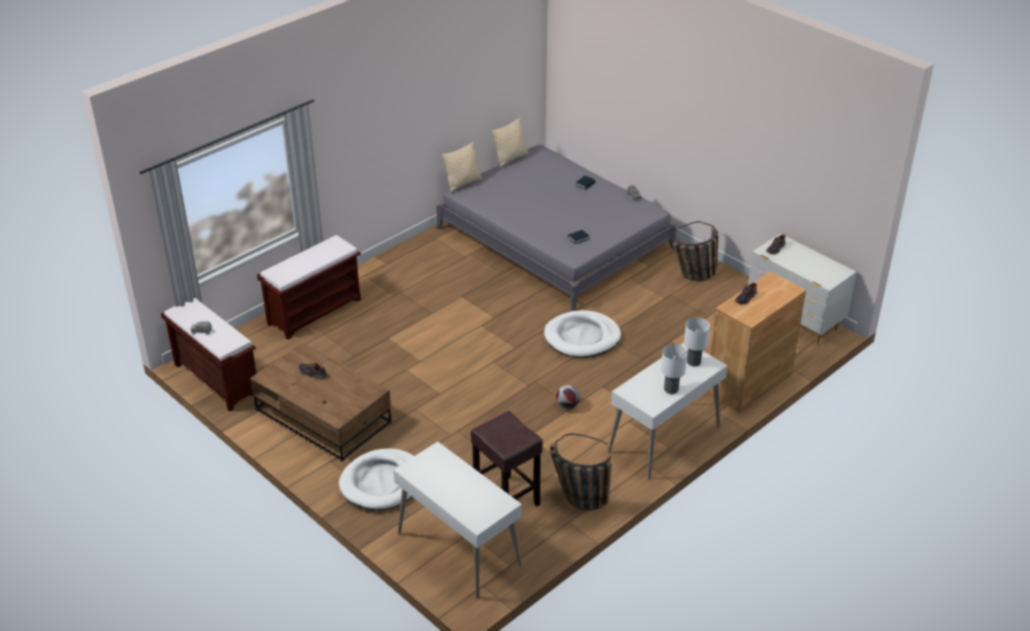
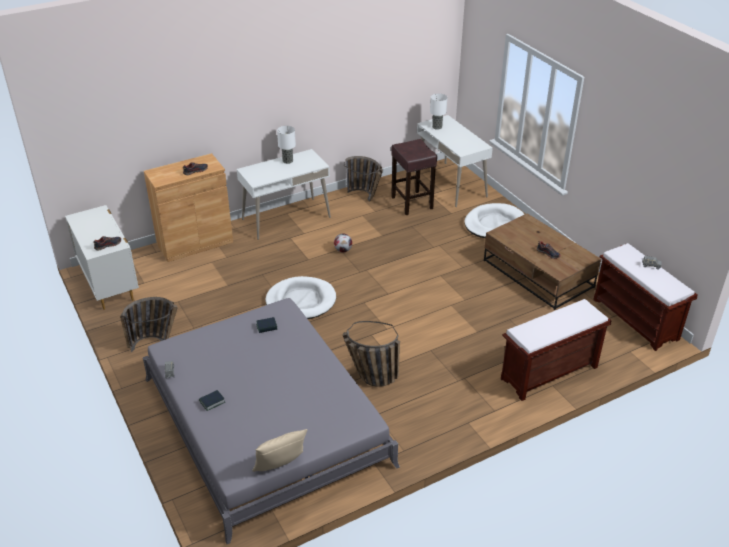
camera: 165 degrees left, 0 degrees up
(463, 184) = (360, 434): beige pillow -> none
(481, 282) = (369, 377): none -> basket
(693, 362) = (258, 173): table lamp -> table lamp (437, 127)

